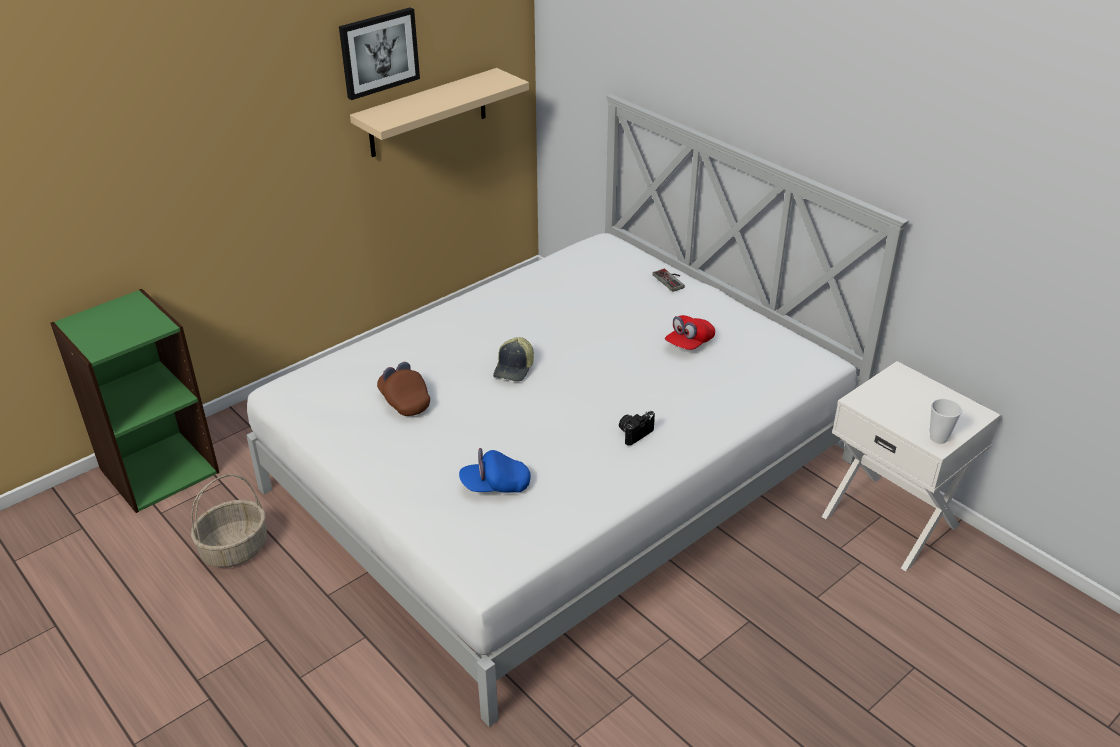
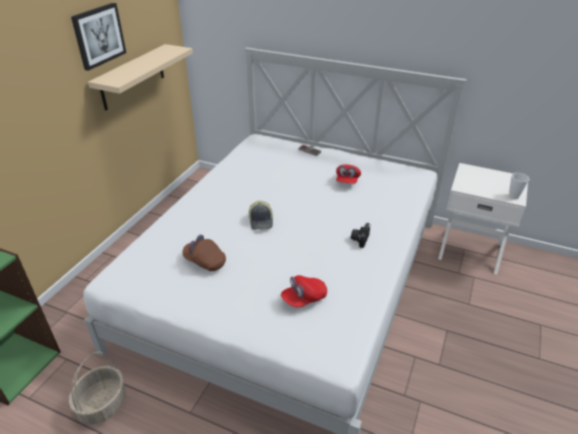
camera: 25 degrees left, 0 degrees up
(495, 485) = (304, 298): blue cap -> red cap

